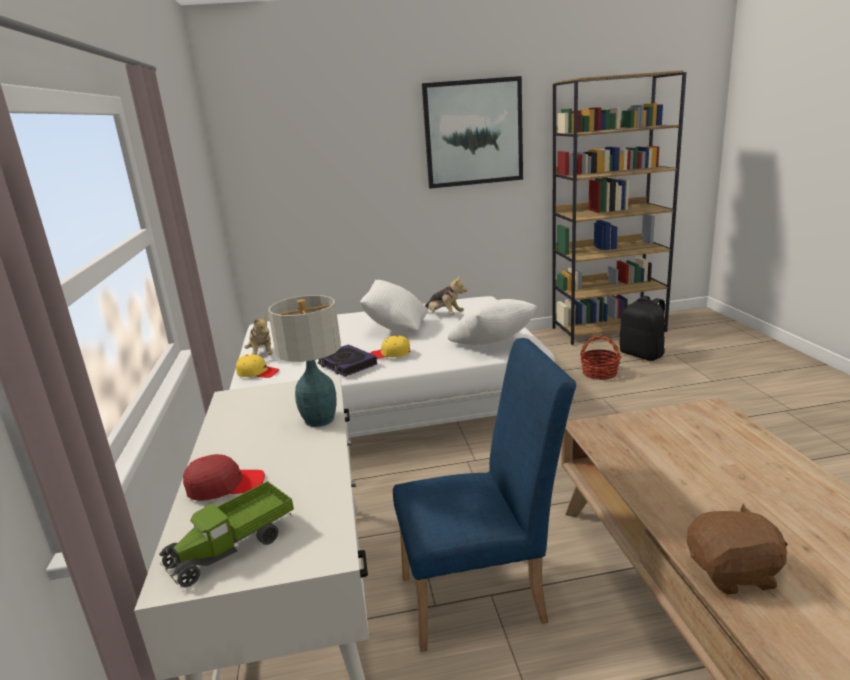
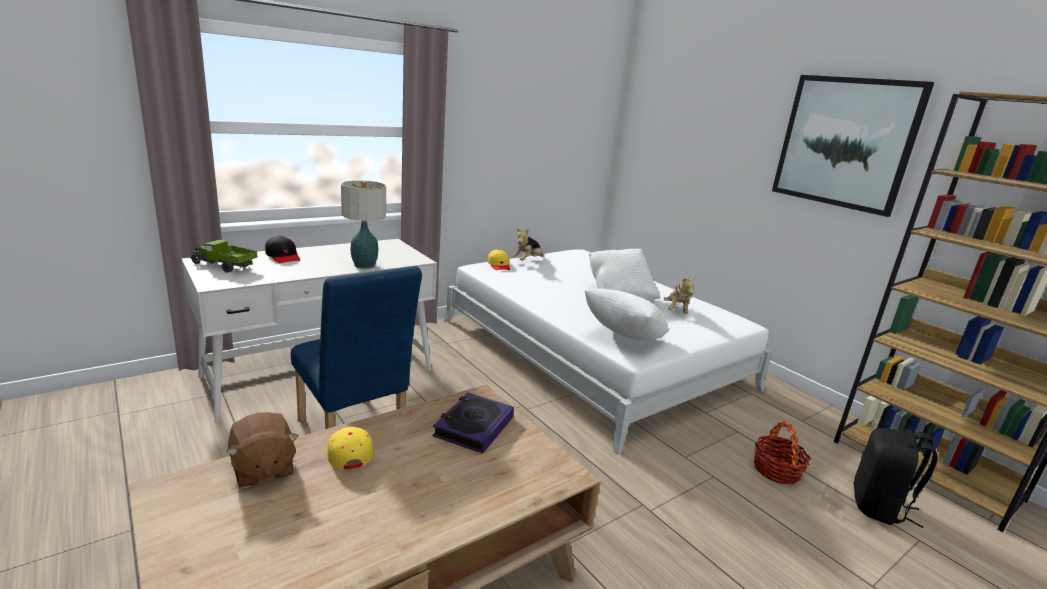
camera: 60 degrees right, 0 degrees up
(225, 486) = (283, 256): red cap -> black cap
(346, 364) = (532, 288): book -> book (473, 427)
(390, 354) = (563, 299): yellow cap -> yellow cap (349, 451)

